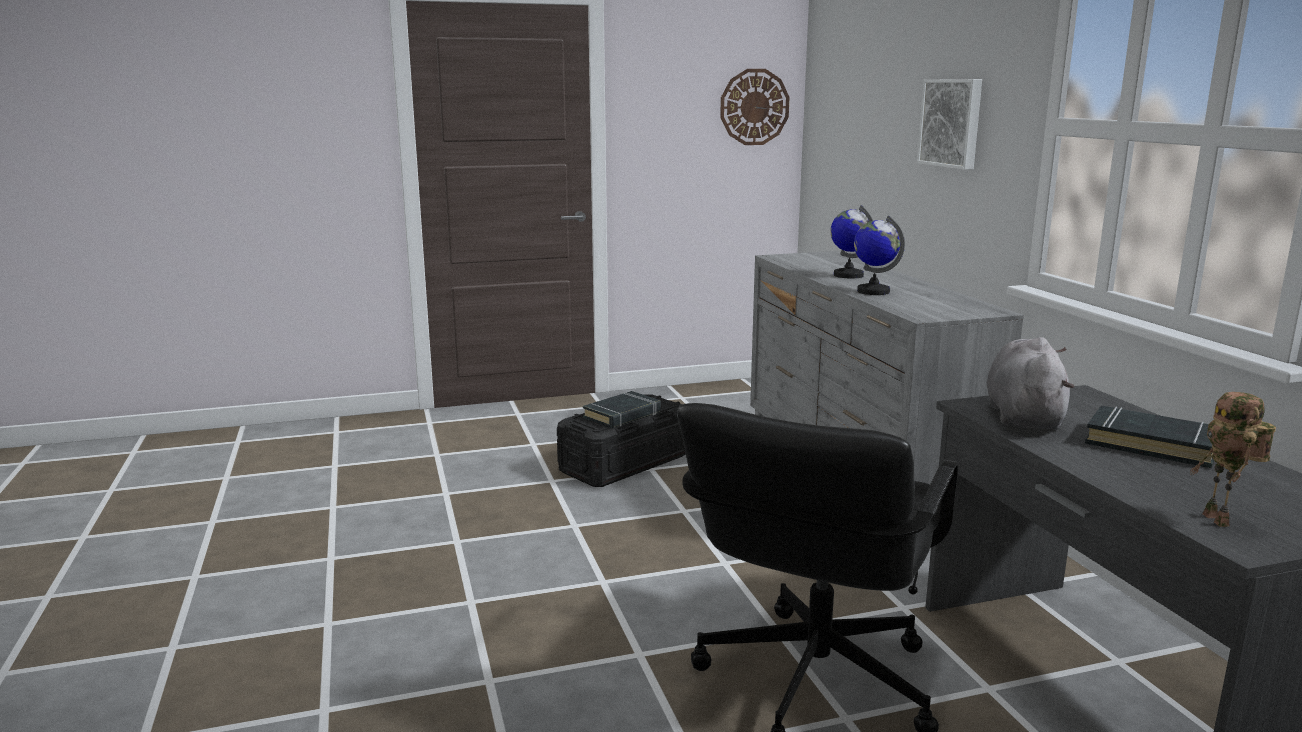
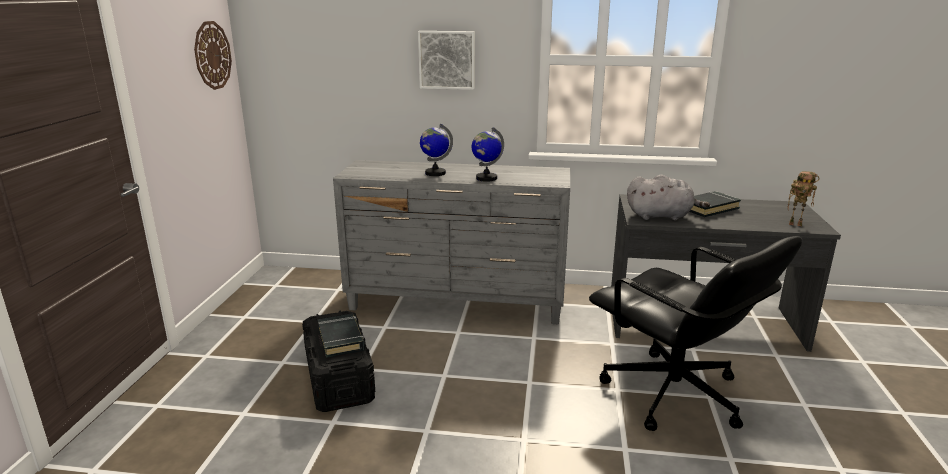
camera: 65 degrees left, 5 degrees up
(1023, 416) = (661, 216): grey plush toy -> grey plush toy turned 150 degrees clockwise

